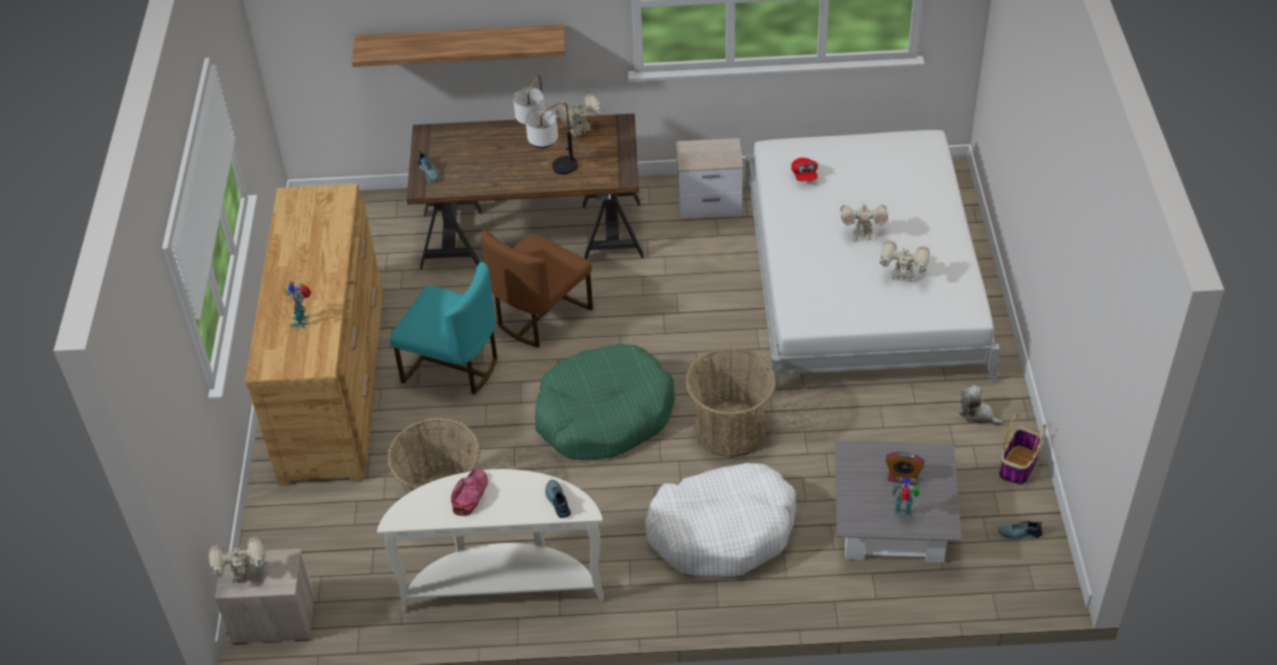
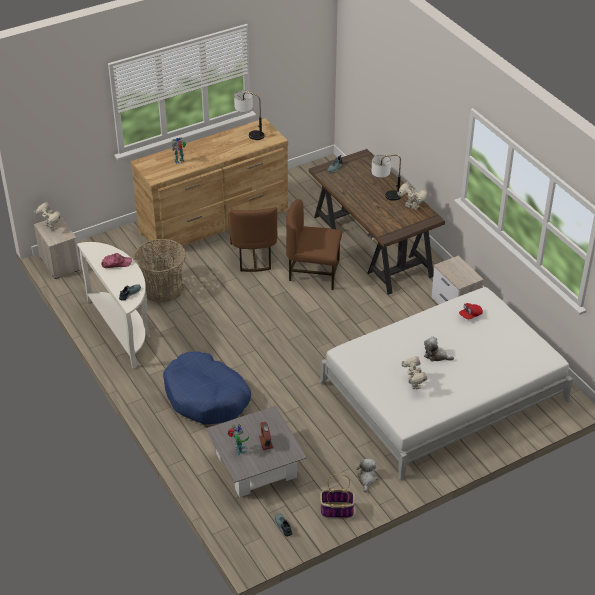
camera: 60 degrees right, 5 degrees down
(452, 367) = (253, 256): turquoise chair -> brown chair
(461, 44) = (401, 121): shelf -> none
(554, 171) = (371, 209): table lamp -> table lamp (249, 134)
(604, 415) = (258, 323): green dog bed -> none
(722, 530) = (206, 397): white dog bed -> blue dog bed
(730, 429) = (281, 375): basket -> none
(862, 235) = (436, 356): toy robot -> plush toy

